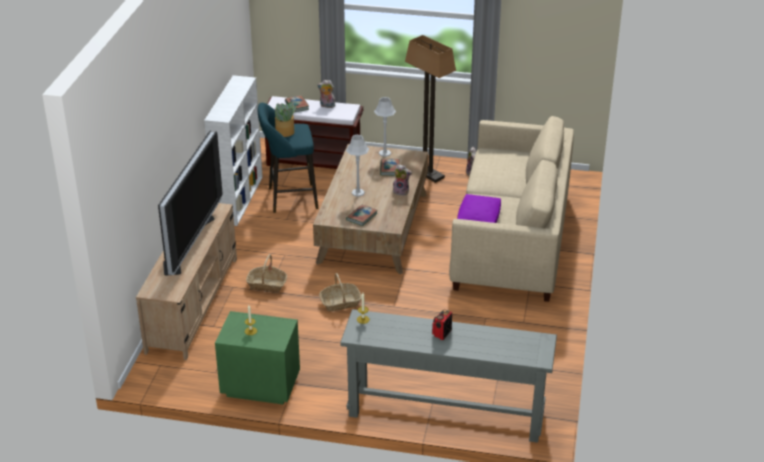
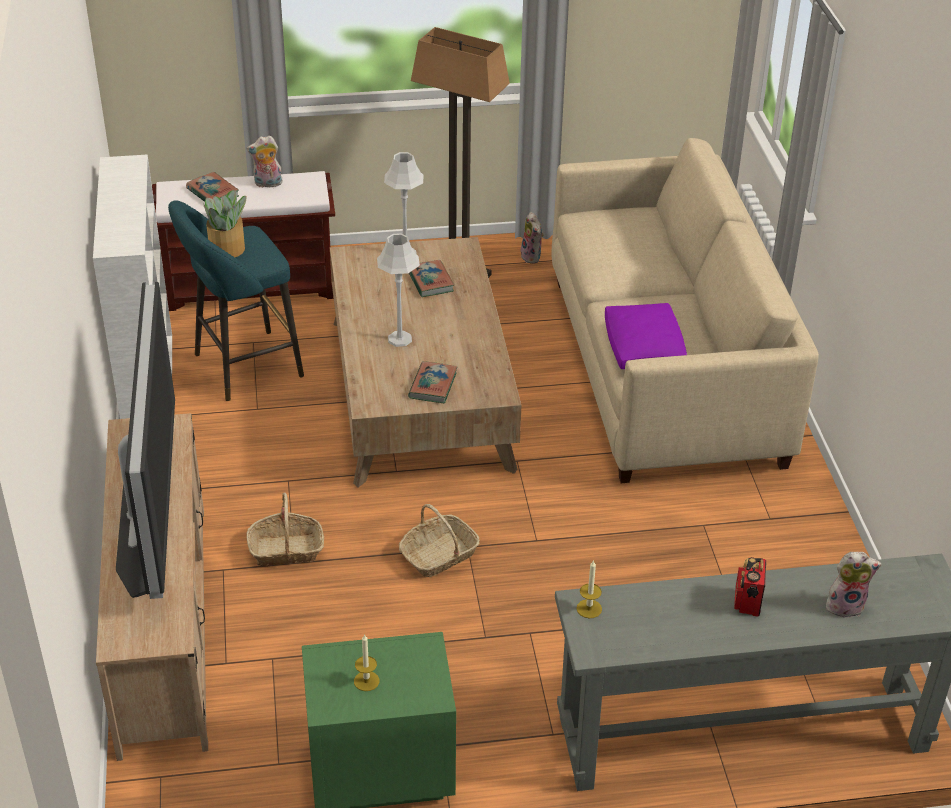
camera: 20 degrees left, 5 degrees up
(401, 191) = (475, 321): plush toy -> plush toy (846, 605)

